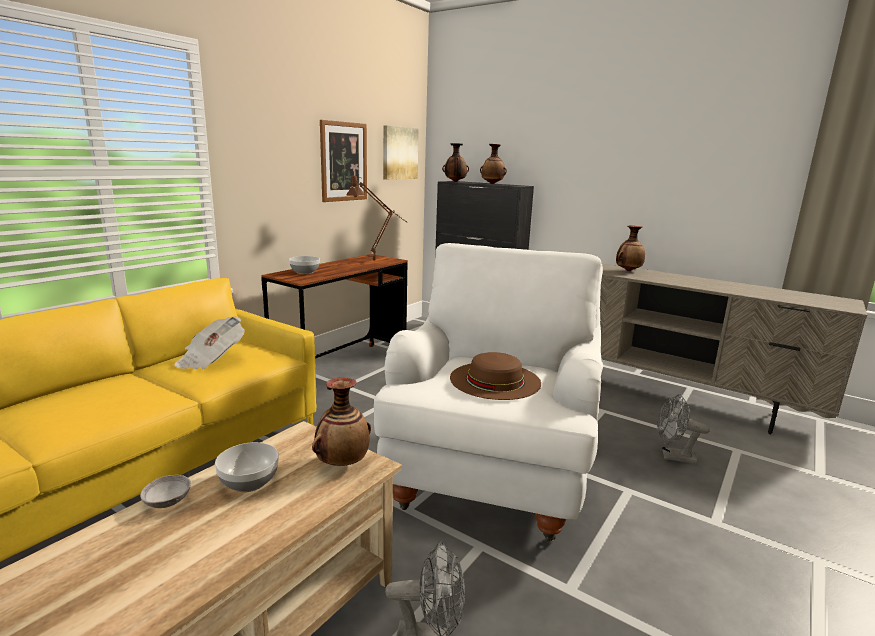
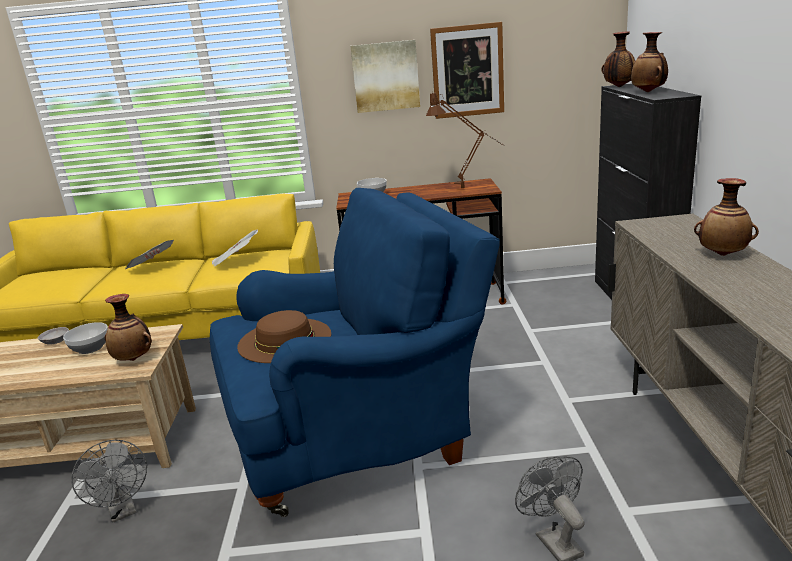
camera: 55 degrees right, 5 degrees up
(90, 393) = (152, 267): none -> newspaper
(399, 153) = (567, 49): picture -> picture (385, 76)
(492, 471) = (357, 441): white armchair -> blue armchair

